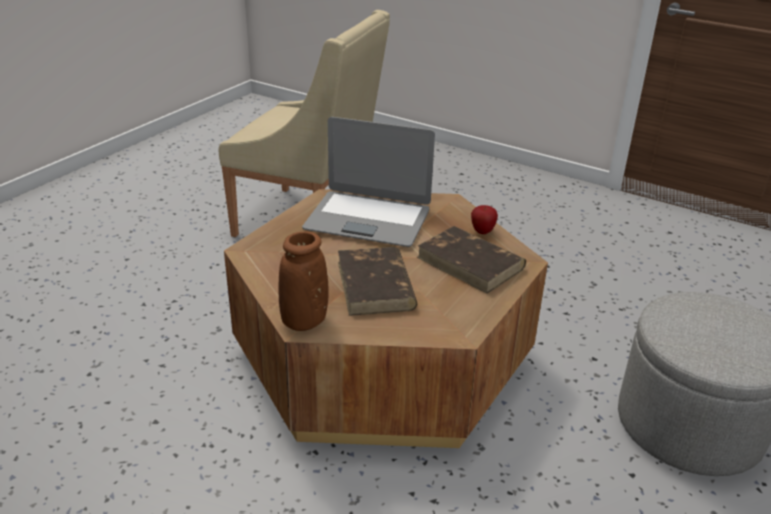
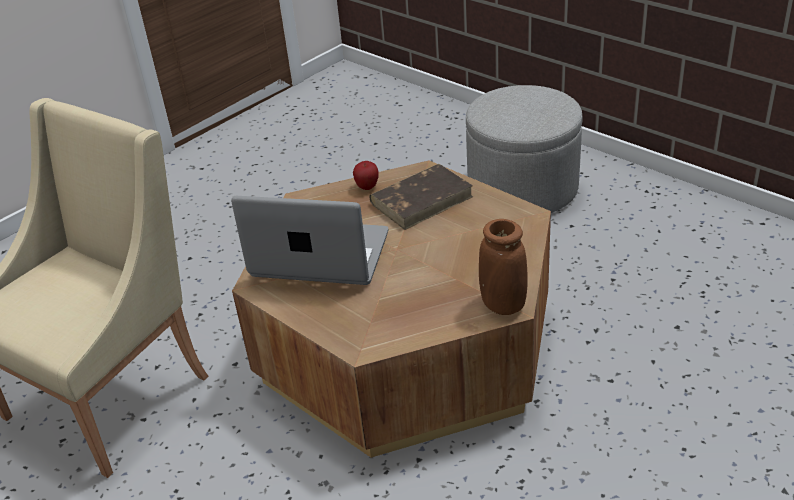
camera: 75 degrees left, 5 degrees up
(368, 219) = (320, 256): laptop -> laptop turned 105 degrees counterclockwise
(375, 286) = (449, 258): brown book -> none

